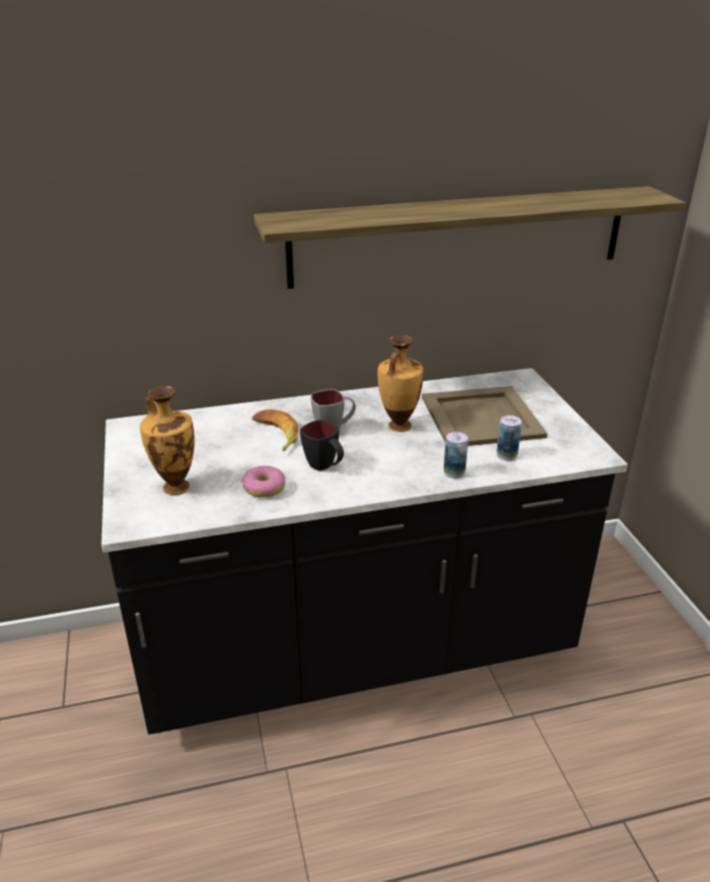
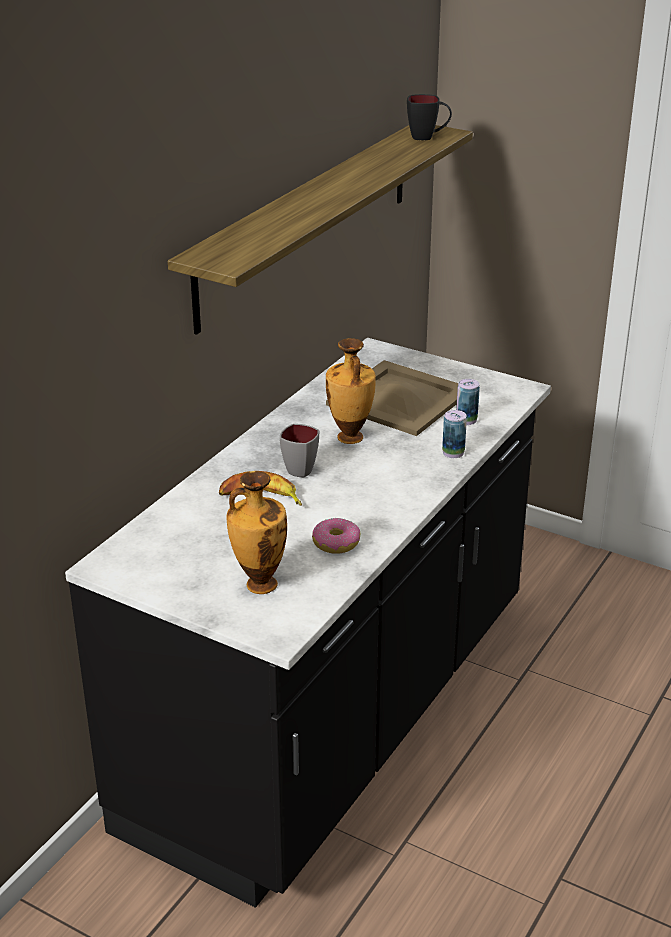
camera: 45 degrees left, 0 degrees up
(325, 467) = (352, 501): black mug -> black mug (428, 137)

